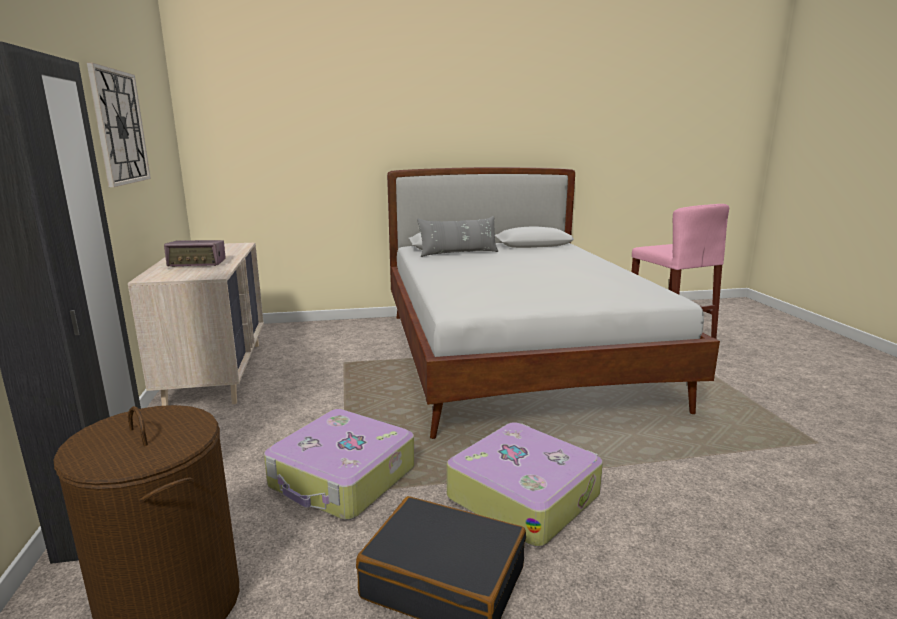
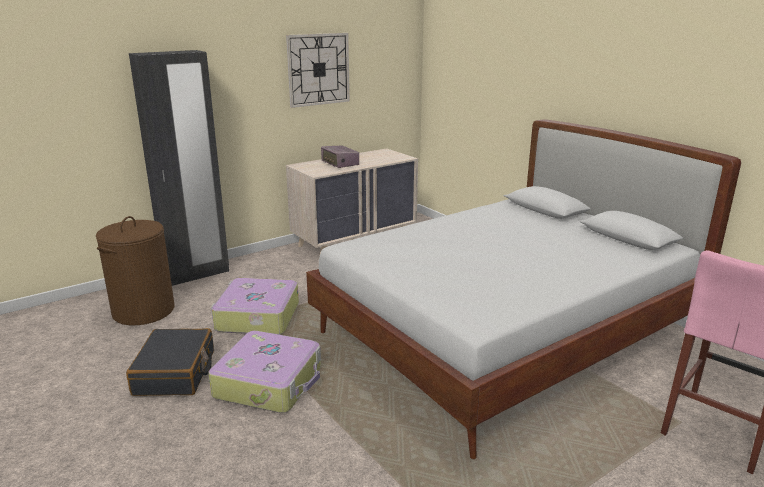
camera: 65 degrees right, 5 degrees up
(458, 253) = (528, 217): grey pillow -> none

